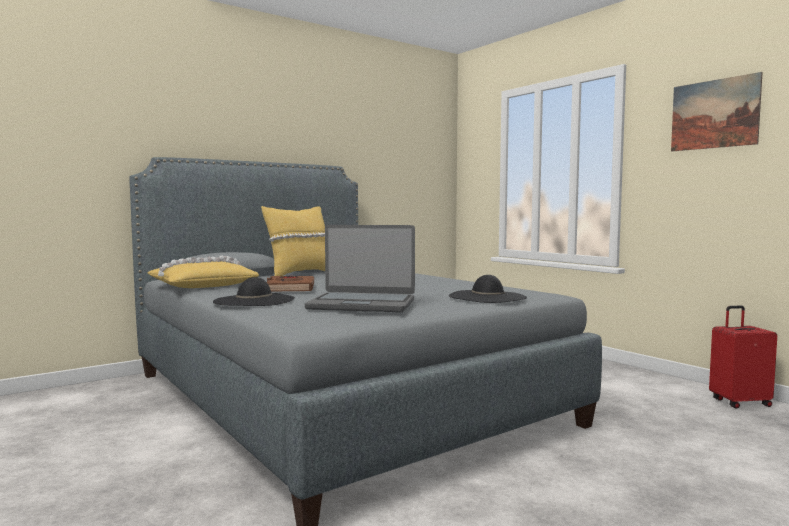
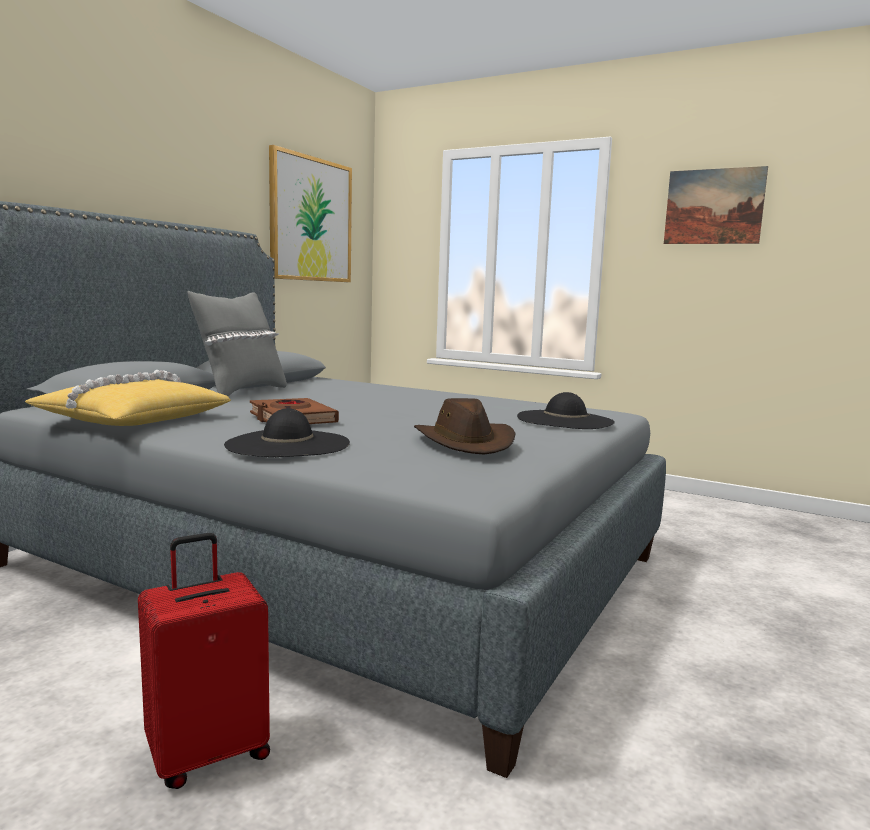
camera: 25 degrees left, 5 degrees up
(300, 274) = (241, 392): yellow pillow -> grey pillow
(362, 304) = (465, 442): laptop -> brown hat
(396, 153) = (311, 220): none -> picture
(739, 402) = (737, 511): red suitcase -> red suitcase (208, 753)

